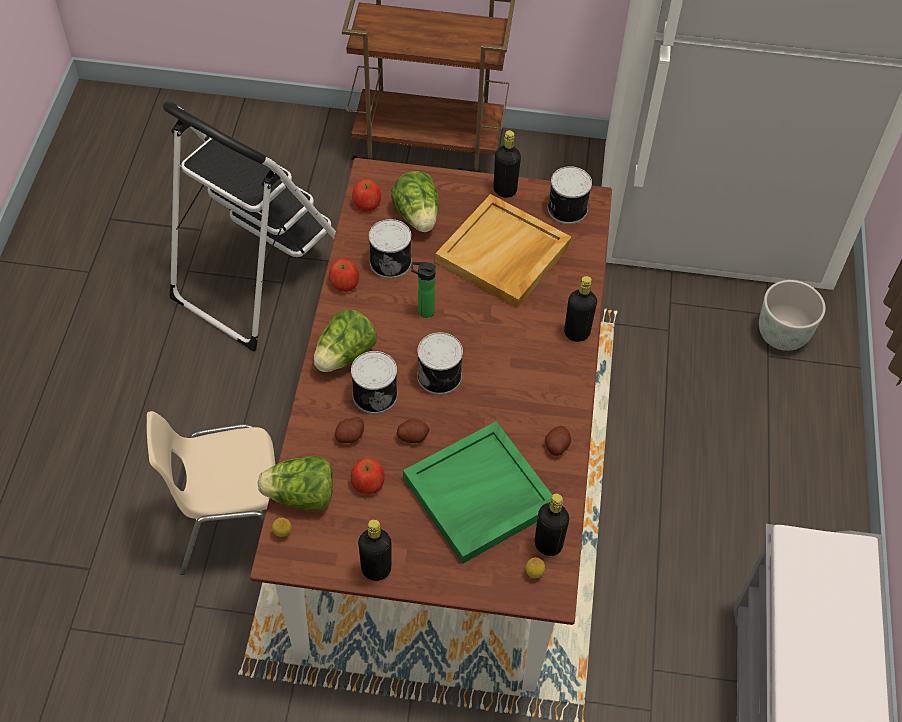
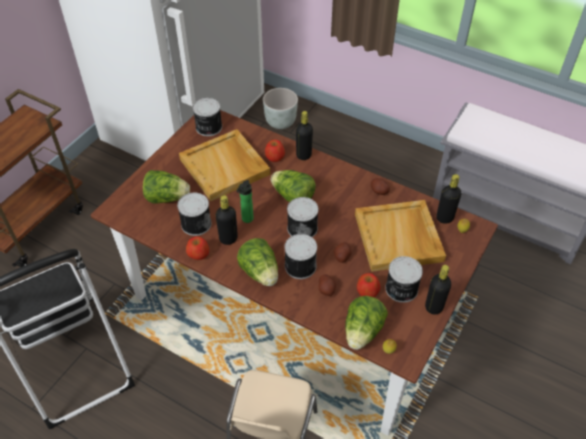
camera: 65 degrees left, 5 degrees down
(367, 203) = (137, 220): apple -> apple (275, 156)
(388, 522) = (401, 289): none -> can
(479, 495) = (399, 238): green tray -> beige tray
(489, 347) = (293, 197): none -> lettuce
(505, 190) = (174, 149): black bottle -> black bottle (228, 238)

